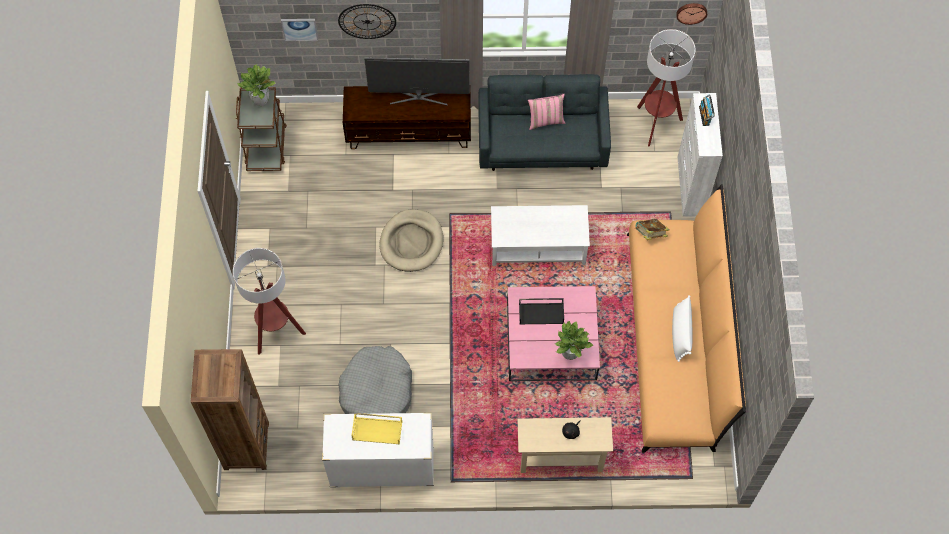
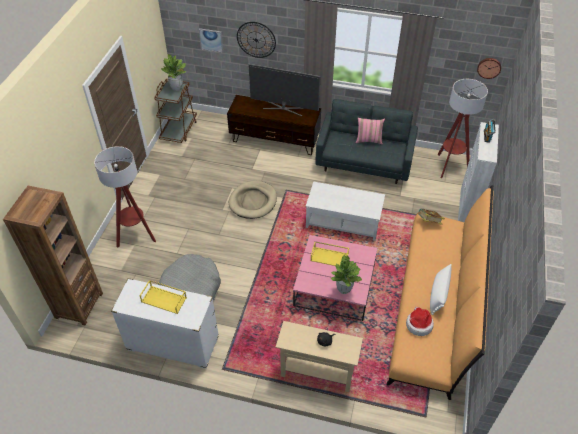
camera: 15 degrees right, 15 degrees down
(541, 313) = (330, 257): black tray -> yellow tray
(666, 378) = (418, 324): none -> hat

